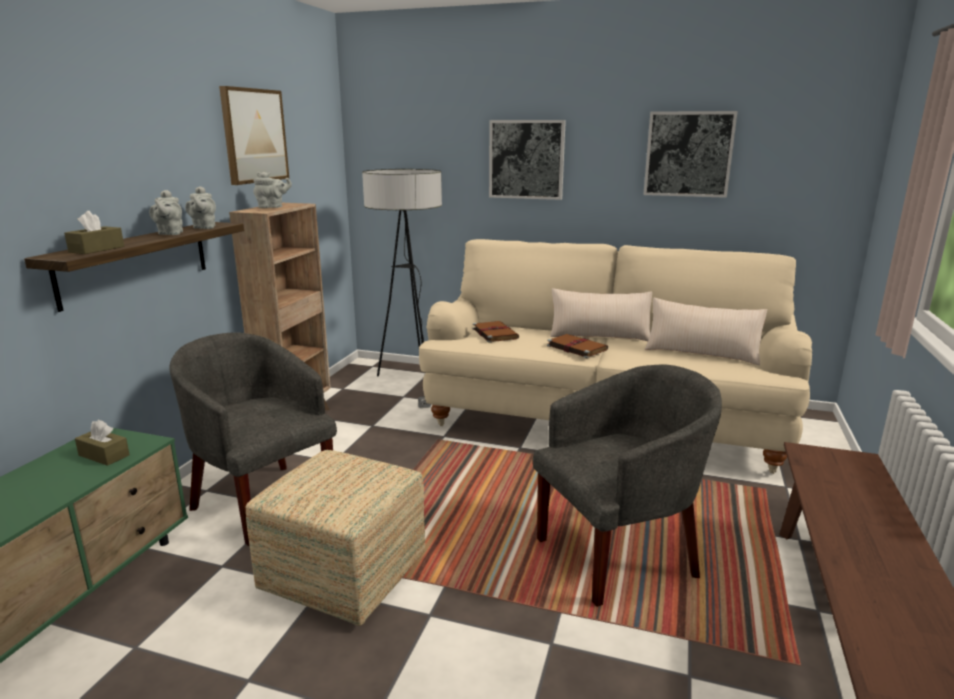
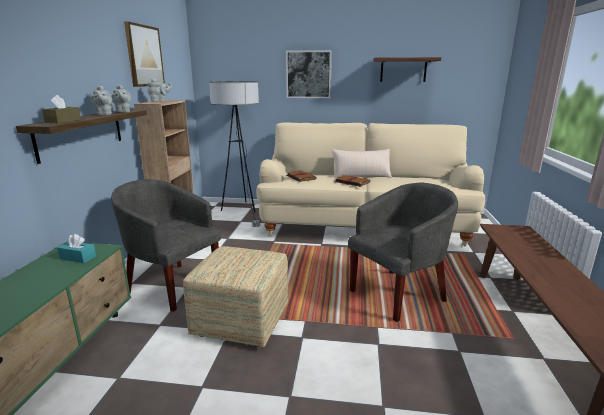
camera: 10 degrees left, 0 degrees up
(104, 455) = (78, 257): brown tissue box -> turquoise tissue box
(688, 154) = (403, 70): picture -> shelf
(701, 353) = (422, 181): beige pillow -> none

